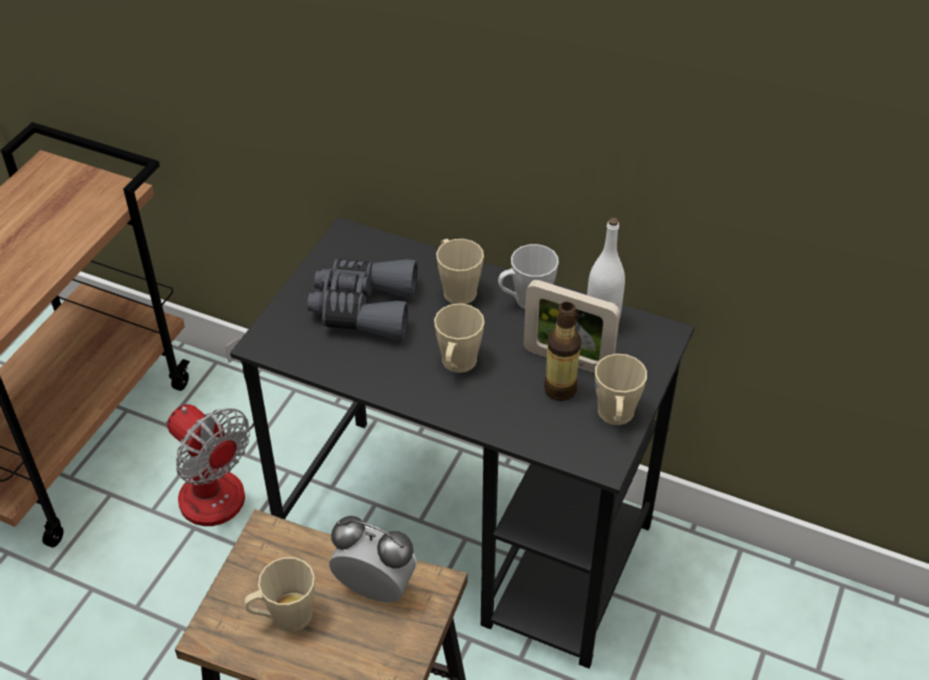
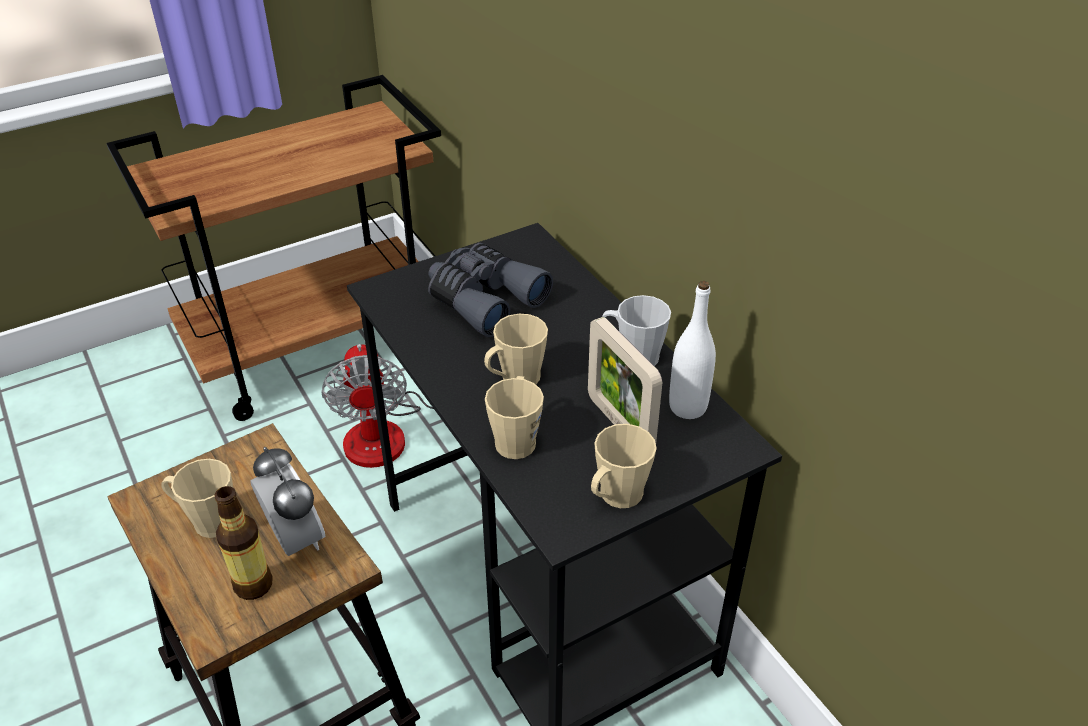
camera: 35 degrees right, 5 degrees down
(456, 288) = (579, 318): beige mug -> beige mug (516, 438)
(560, 389) = (587, 445): bottle -> bottle (253, 585)

